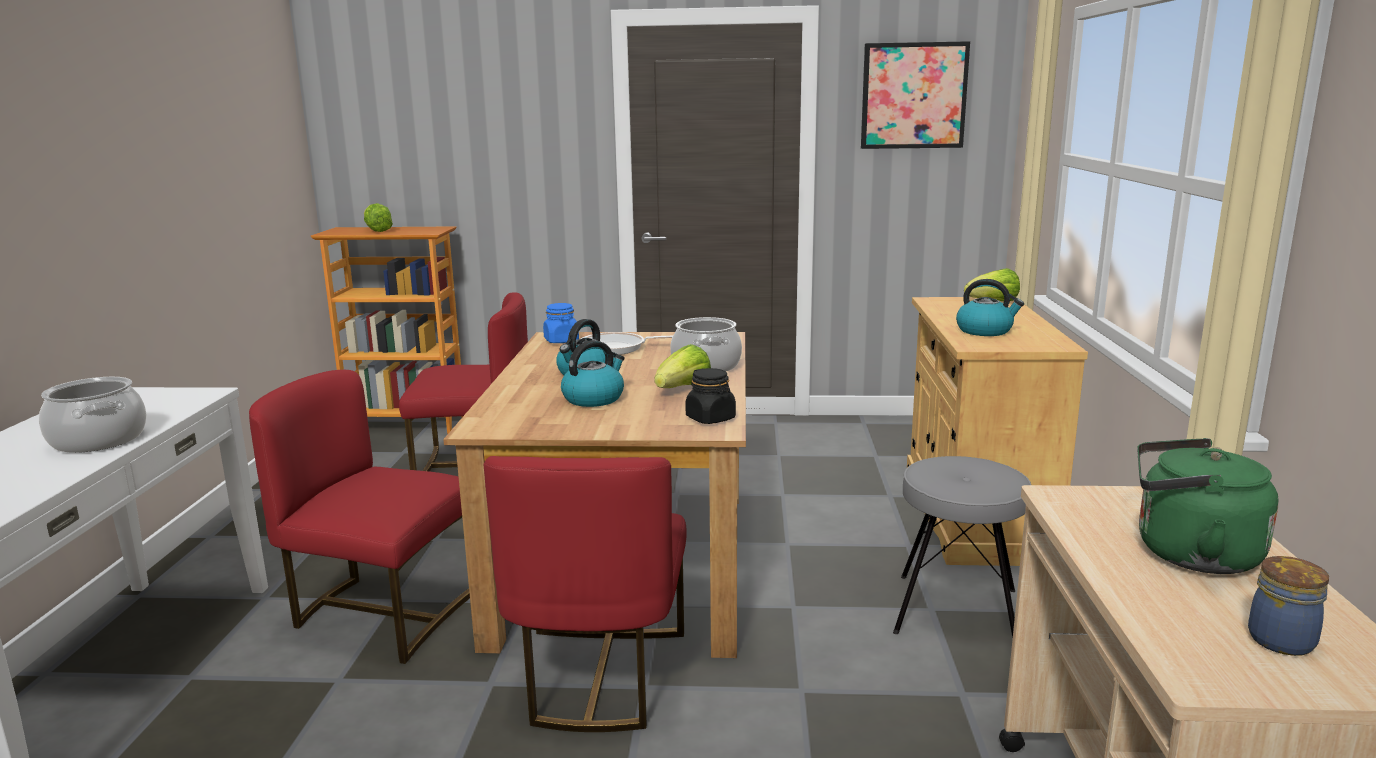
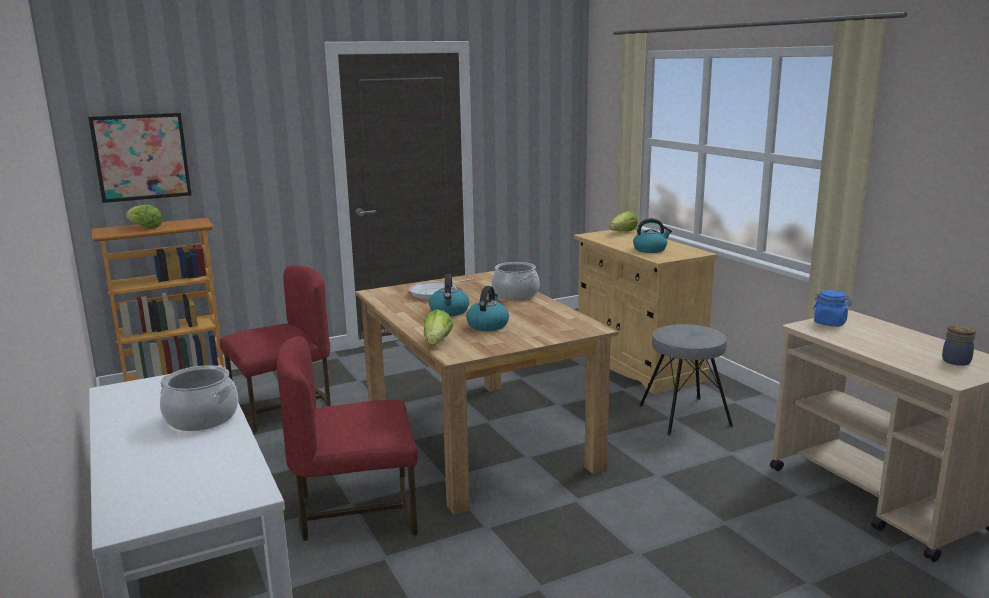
camera: 30 degrees left, 0 degrees up
(561, 341) = (387, 294): blue jar -> blue jar (830, 323)
(599, 676) = (545, 502): red chair -> none
(683, 388) = (528, 310): lettuce -> lettuce (437, 343)
(711, 418) = (578, 323): black jar -> none
(913, 96) = (528, 101): picture -> picture (141, 157)
(1189, 554) = (884, 338): green kettle -> none

